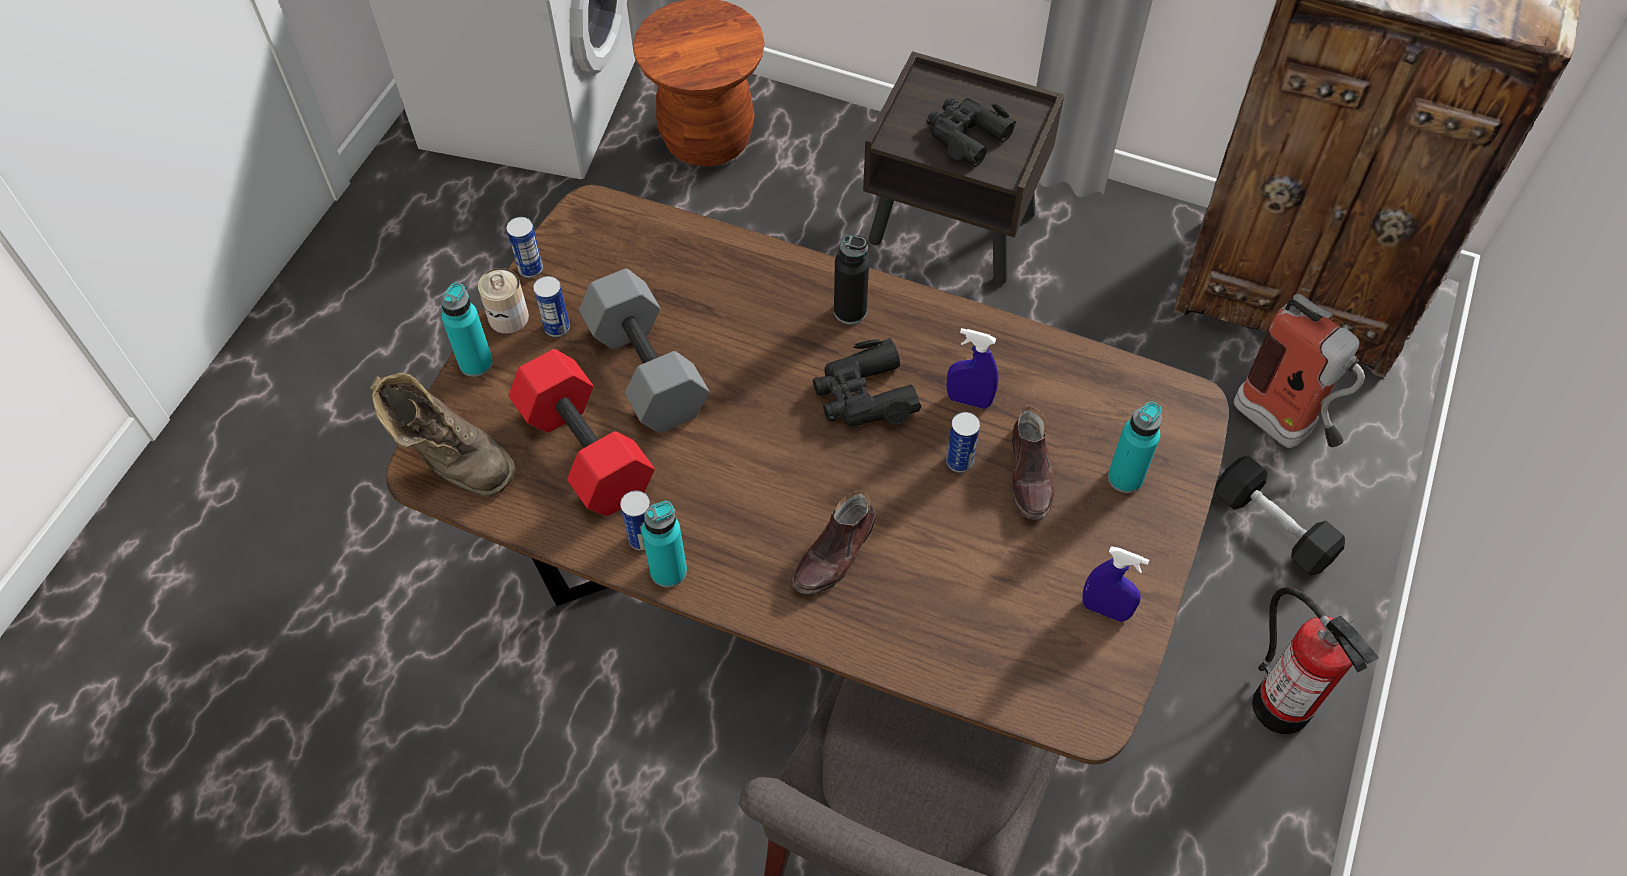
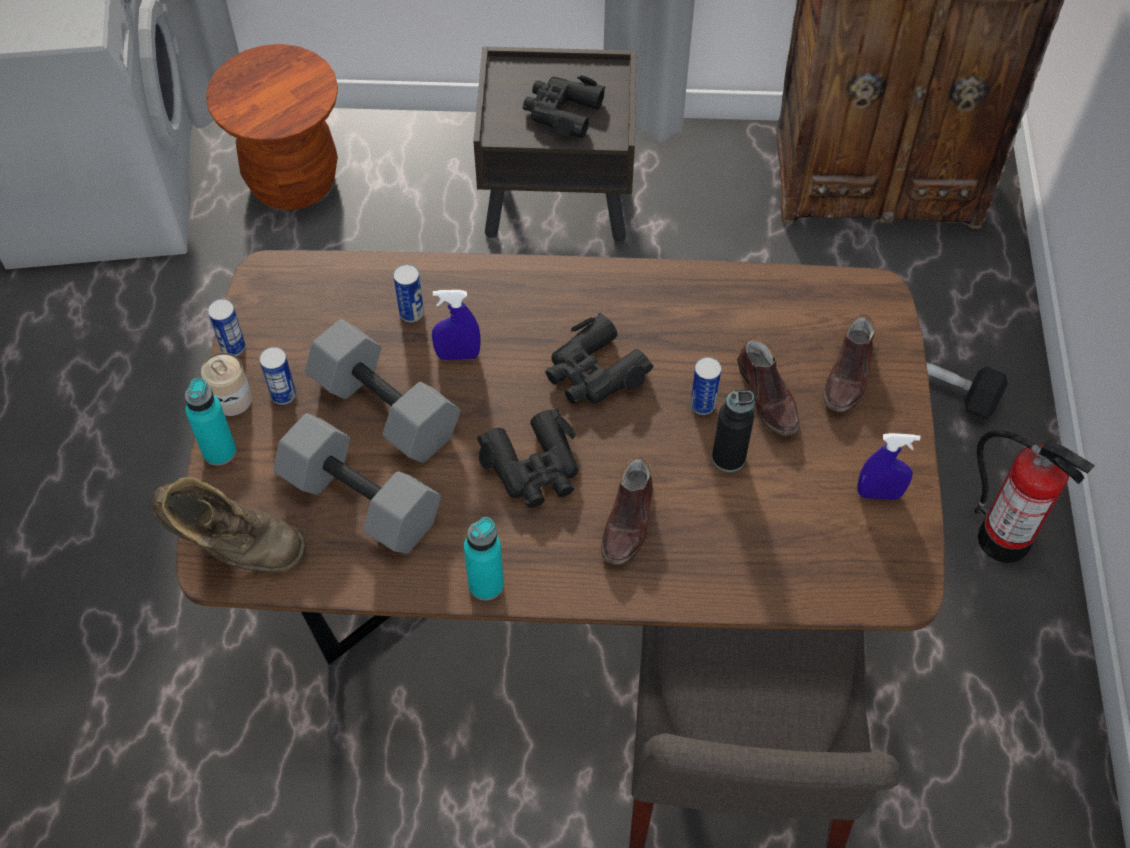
camera: 20 degrees left, 0 degrees up
(582, 450) = (358, 501): red dumbbell -> grey dumbbell
(642, 539) = (449, 563): can -> can (411, 313)
(764, 471) = (534, 467): none -> black binoculars
(850, 311) = (549, 300): black bottle -> black bottle (728, 457)
(969, 400) = (688, 348): blue spray bottle -> blue spray bottle (458, 355)
(1125, 478) = (849, 375): turquoise bottle -> brown shoe
(1284, 429) = (915, 298): fire extinguisher -> none

